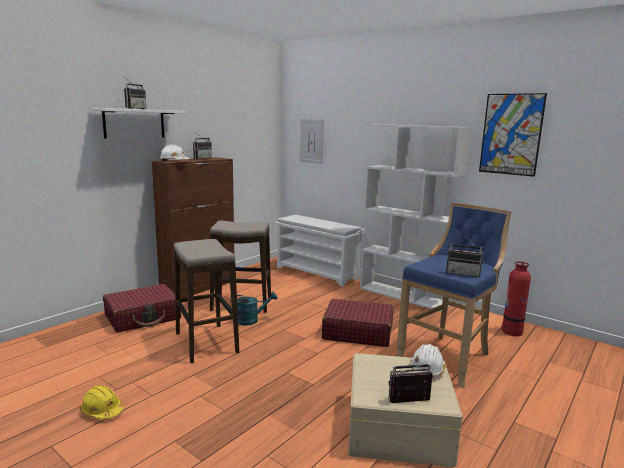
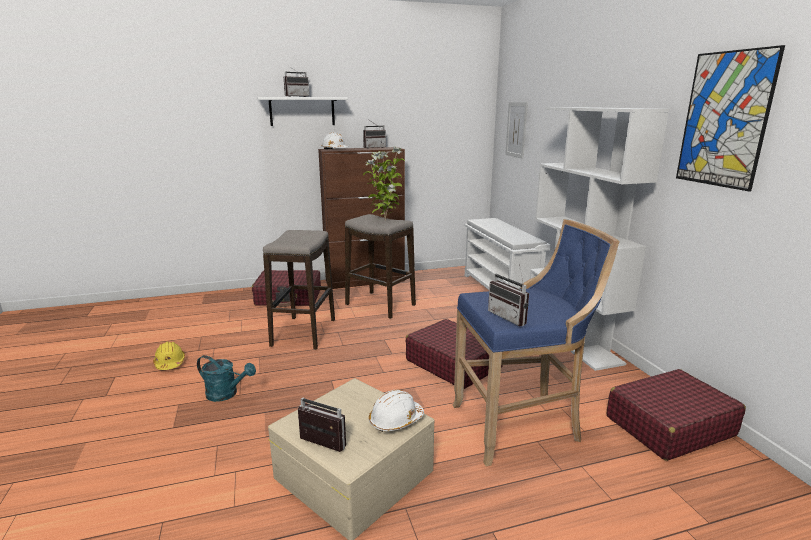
camera: 35 degrees right, 5 degrees up
(243, 223) = (385, 220): none -> potted plant
(251, 320) = (368, 322): turquoise watering can -> turquoise watering can (226, 394)
(512, 331) = (669, 426): fire extinguisher -> red suitcase

